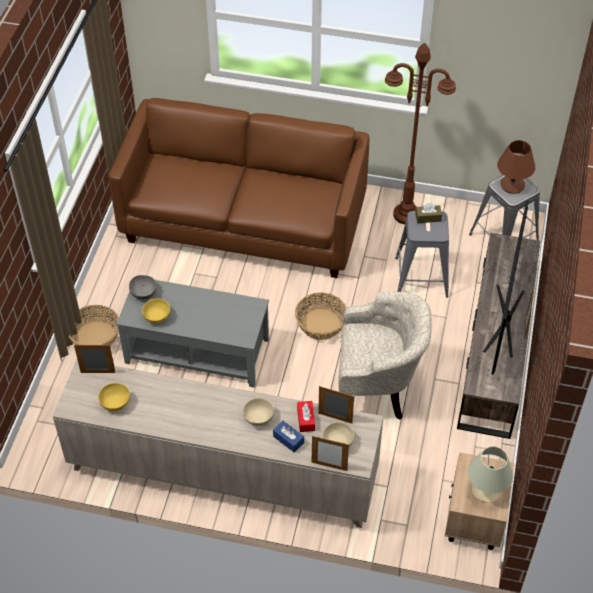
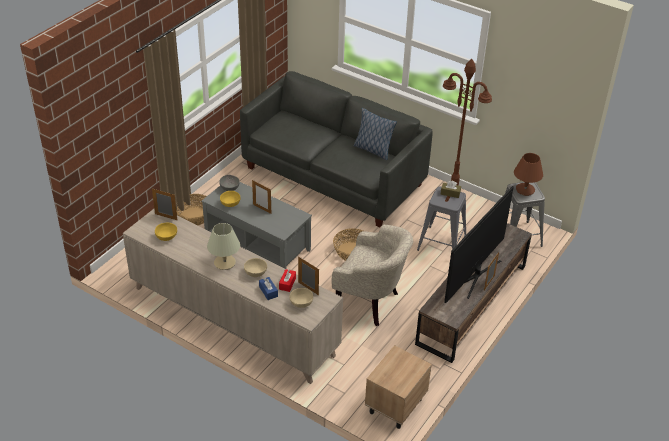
camera: 20 degrees right, 10 degrees down
(244, 221) = (334, 176): brown sofa -> grey sofa
(300, 181) = (373, 150): none -> pillow
(329, 466) = (287, 315): picture frame -> picture frame (262, 209)
(486, 490) = (400, 374): beige table lamp -> beige table lamp (224, 262)

